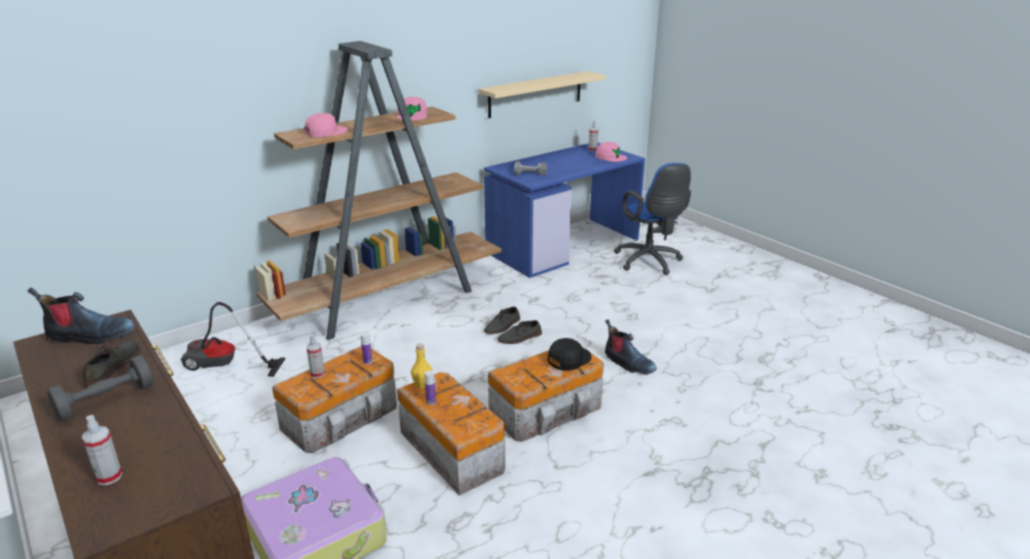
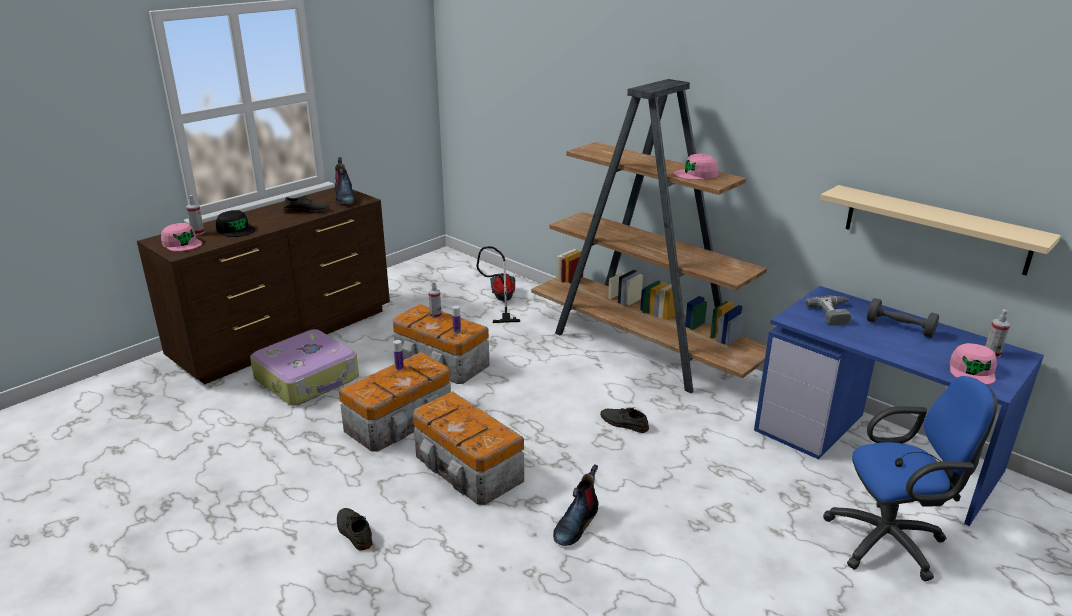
camera: 80 degrees right, 0 degrees up
(106, 401) = (270, 217): grey dumbbell -> grey dumbbell (899, 328)
(325, 132) = (610, 154): pink cap -> pink cap (182, 243)
(422, 385) = (424, 360): yellow bottle -> none
(520, 338) = (603, 437): grey shoe -> grey shoe (353, 531)
(568, 359) = (481, 433): black cap -> black cap (235, 230)
(649, 262) = (891, 541): blue office chair -> blue office chair turned 150 degrees counterclockwise

